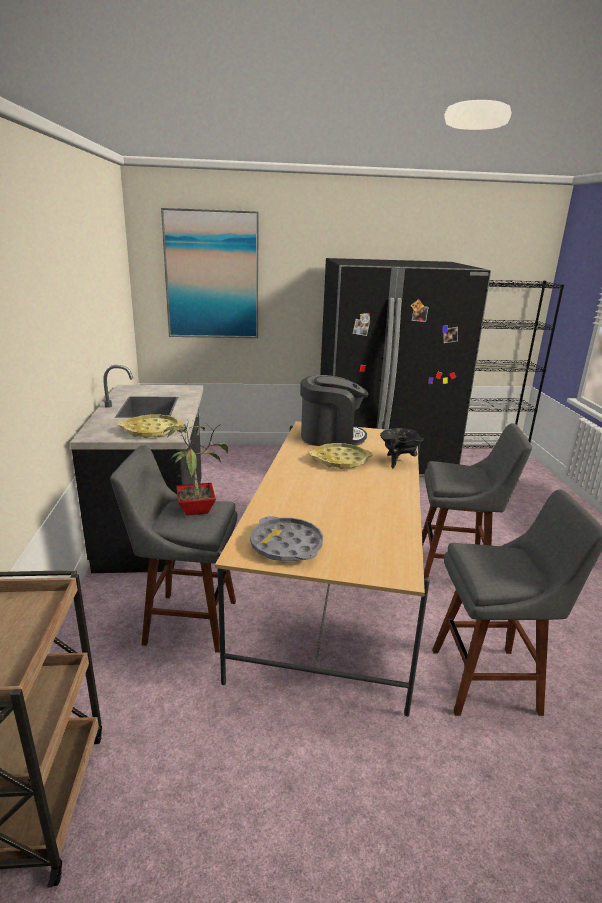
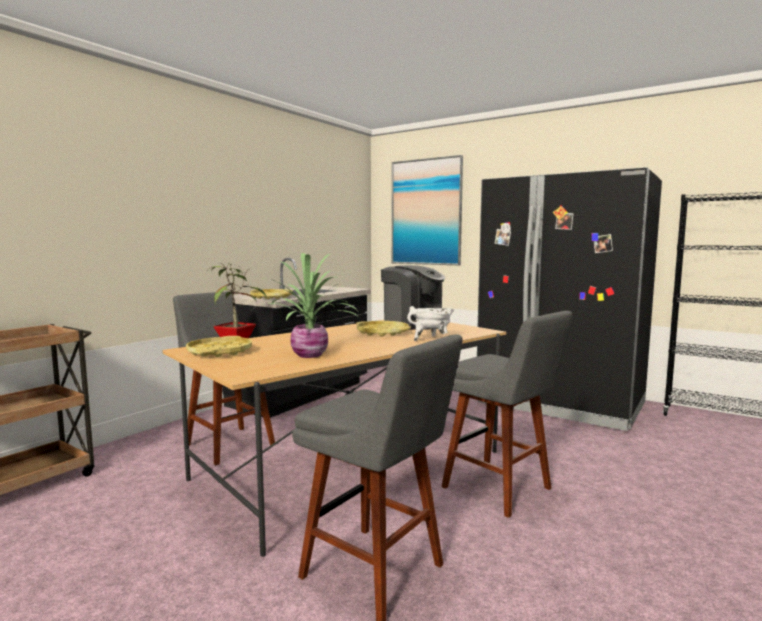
camera: 40 degrees right, 15 degrees down
(286, 545) = (220, 352): grey tray -> yellow tray
(371, 519) = (311, 355): none -> potted plant
(398, 461) = (431, 339): black cooking pot -> white cooking pot

